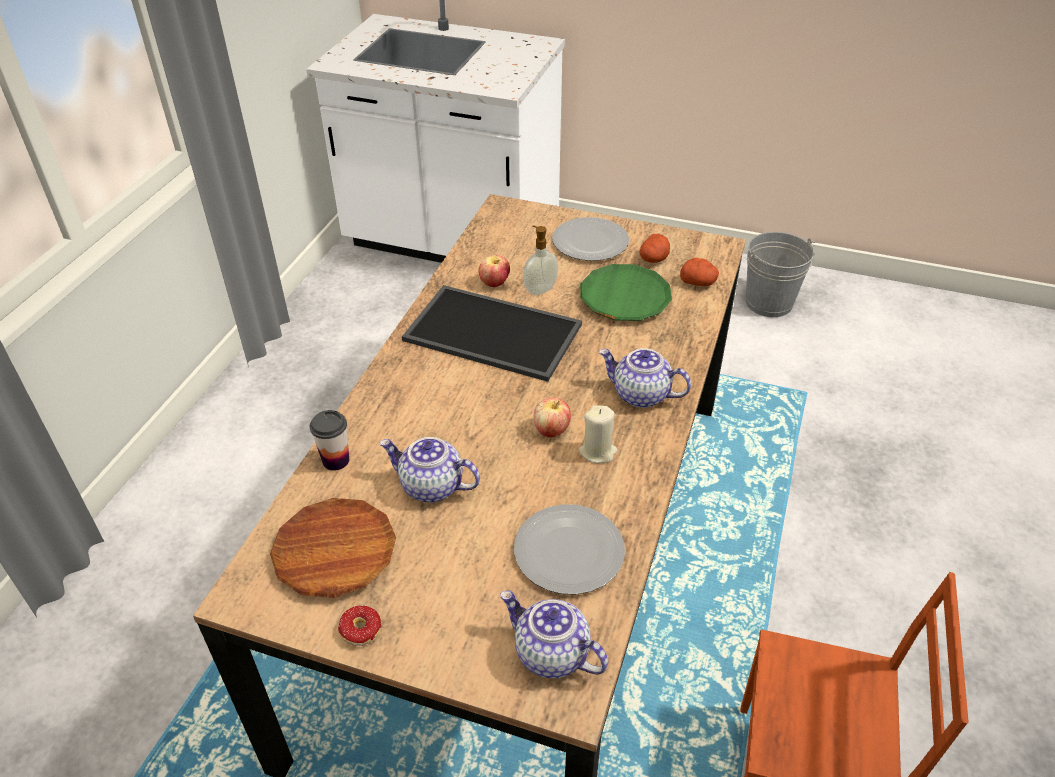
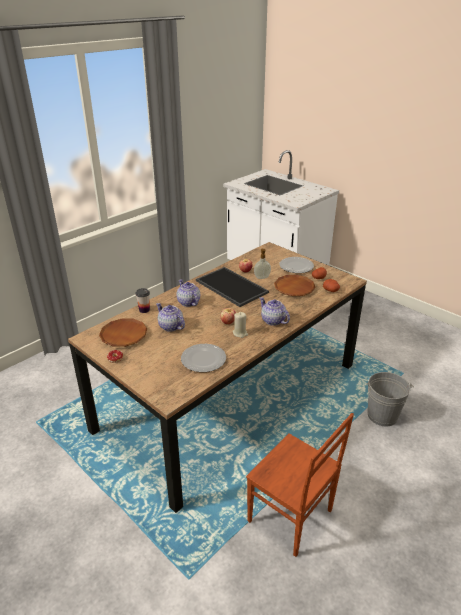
camera: 25 degrees right, 10 degrees down
(550, 654) = (172, 385): teapot -> teapot (188, 302)
(625, 298) = (294, 288): green plate -> brown plate
(768, 303) = (410, 332): grey bucket -> grey bucket (382, 415)

